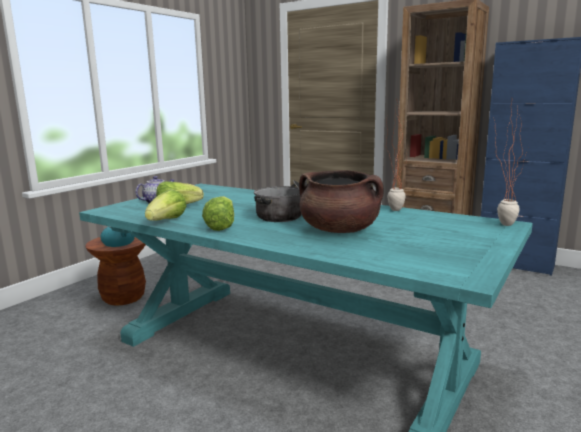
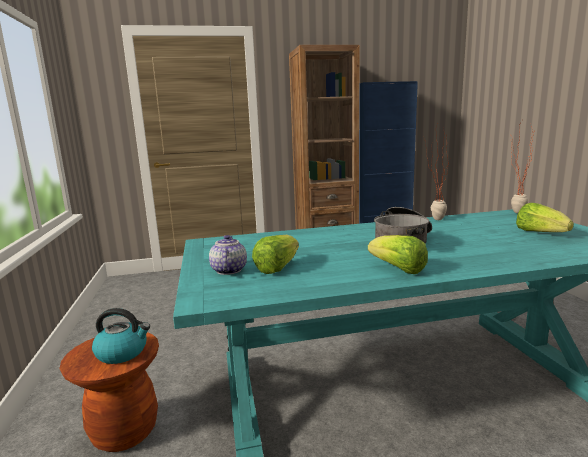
camera: 45 degrees left, 0 degrees up
(167, 221) = (333, 283): lettuce -> lettuce (540, 233)
(339, 230) = (476, 242): brown cooking pot -> none

